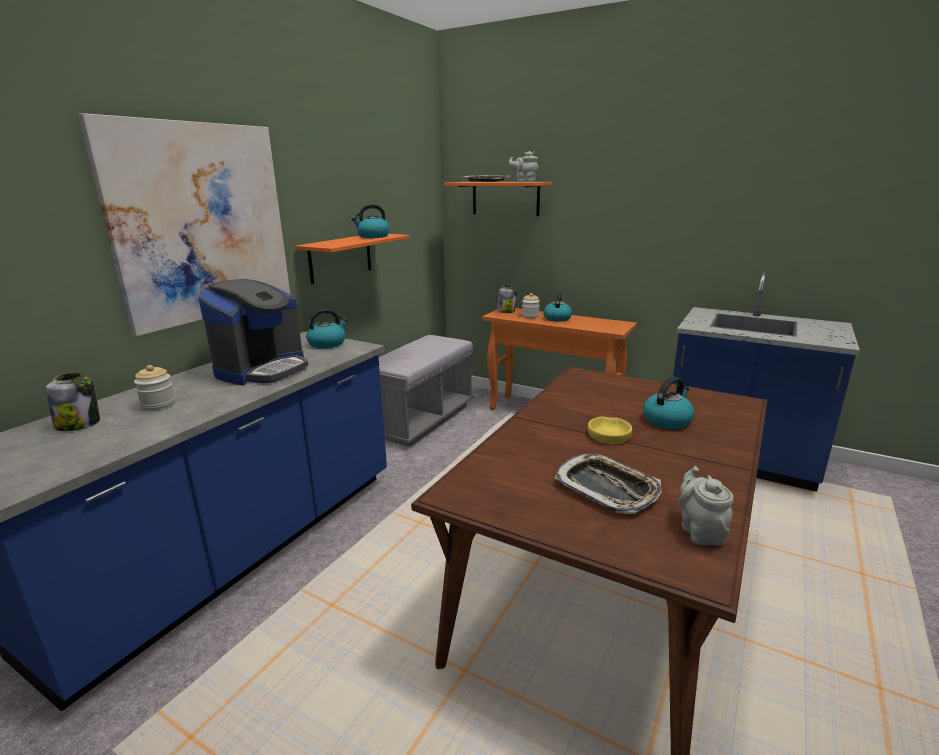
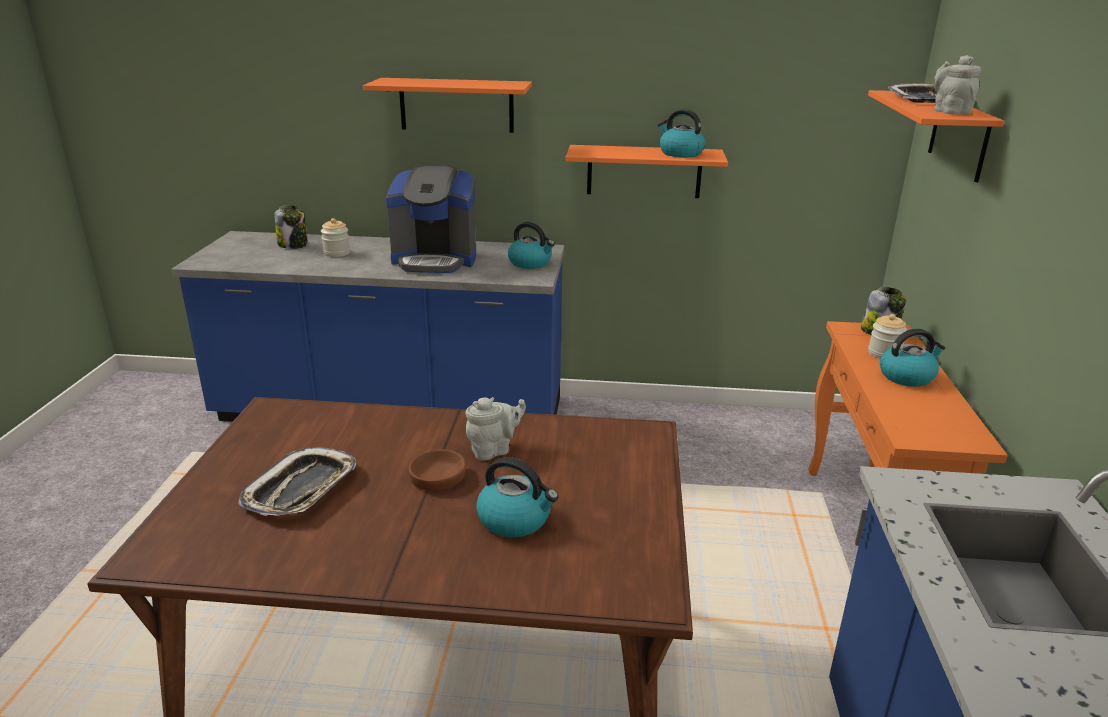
camera: 65 degrees right, 5 degrees up
(202, 223) = (456, 105): picture -> orange shelf
(420, 420) = (713, 426): grey bench -> none
(609, 435) = (438, 477): yellow bowl -> brown bowl
(700, 531) = (221, 556): grey teapot -> grey teapot (494, 450)

